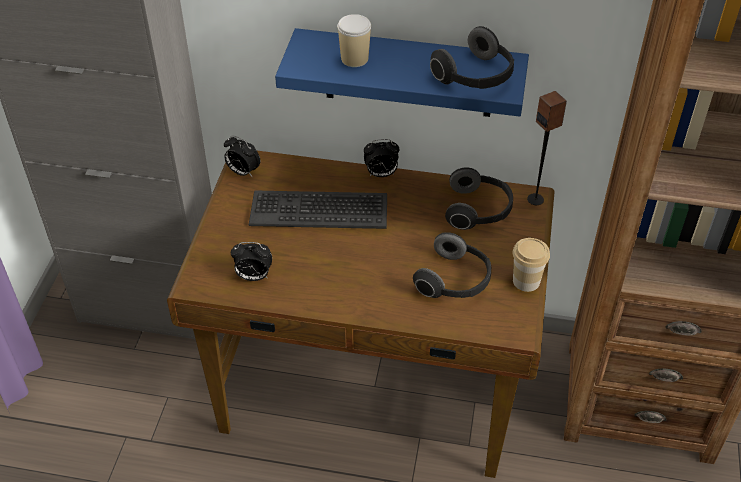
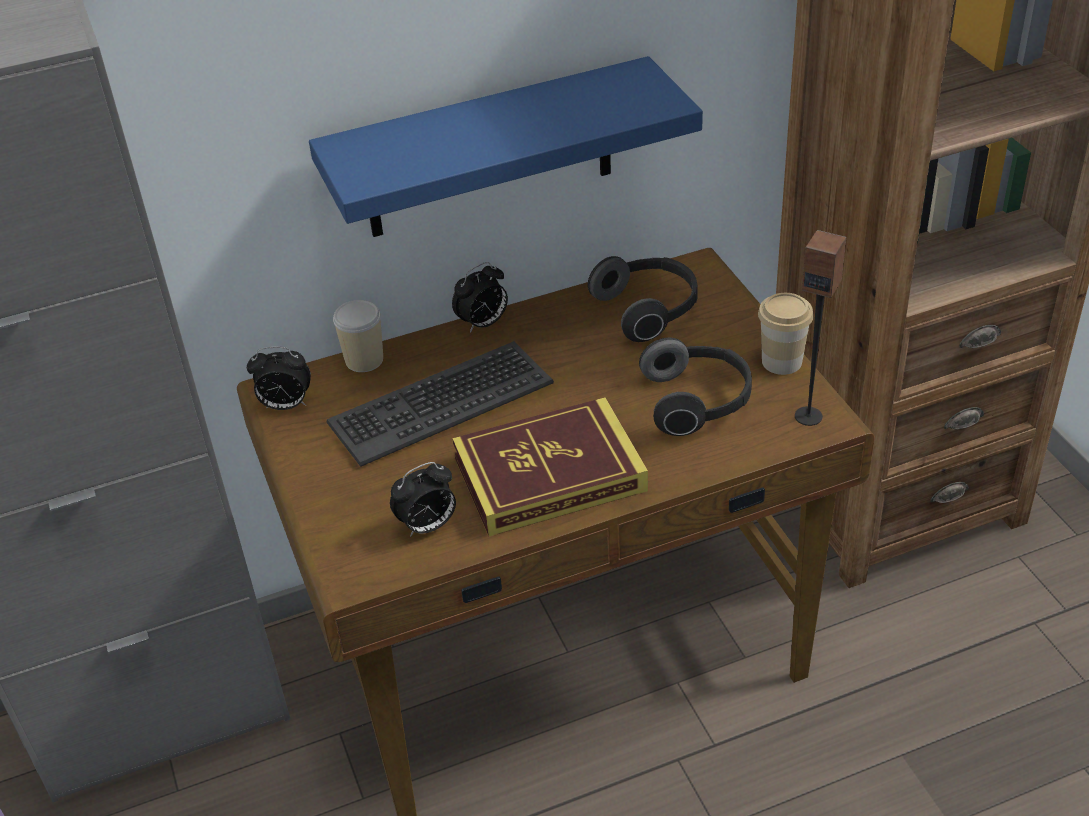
camera: 30 degrees left, 5 degrees down
(338, 281) = (549, 474): none -> book
(354, 59) = (434, 143): cup -> cup (364, 360)
(475, 77) = (614, 103): headphones -> none
(535, 199) = (704, 267): speaker -> speaker (808, 416)

